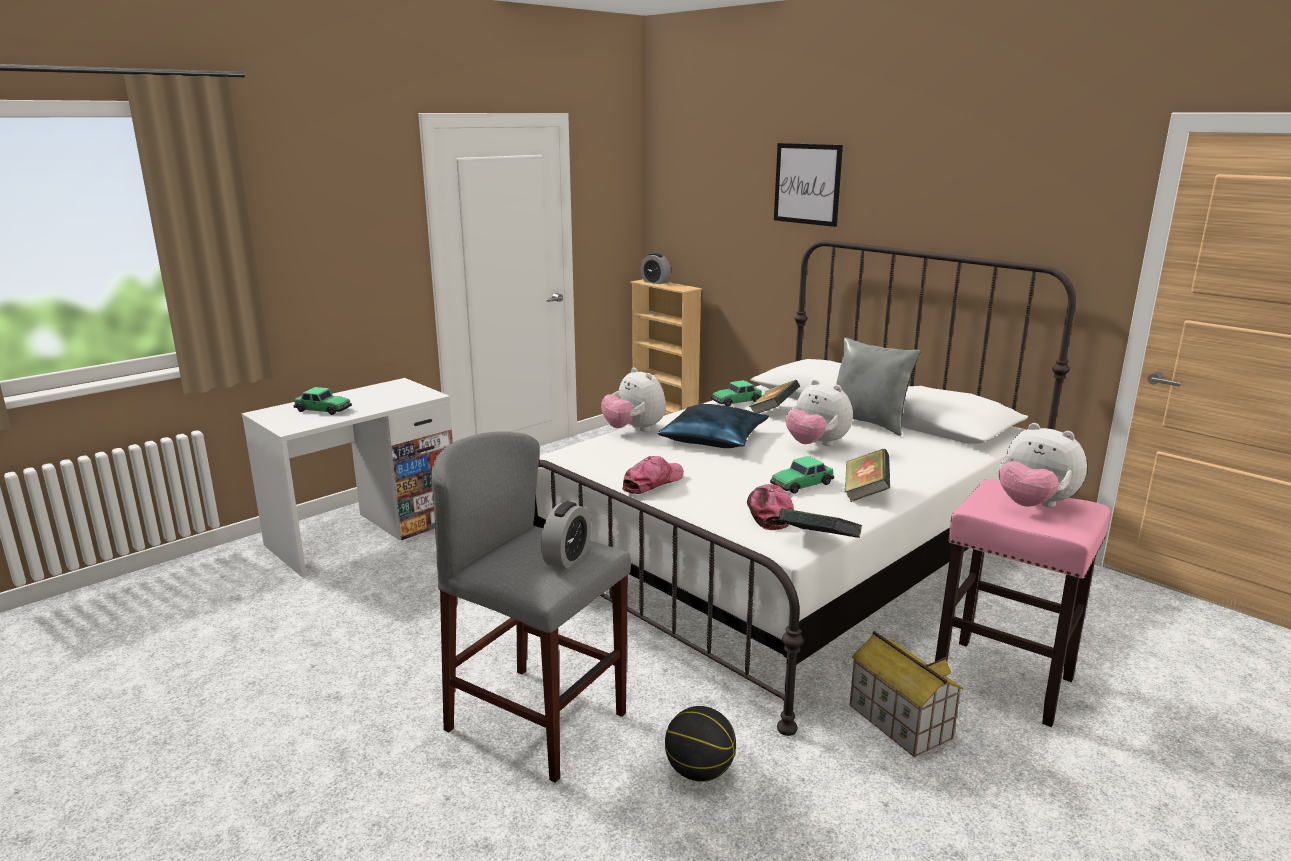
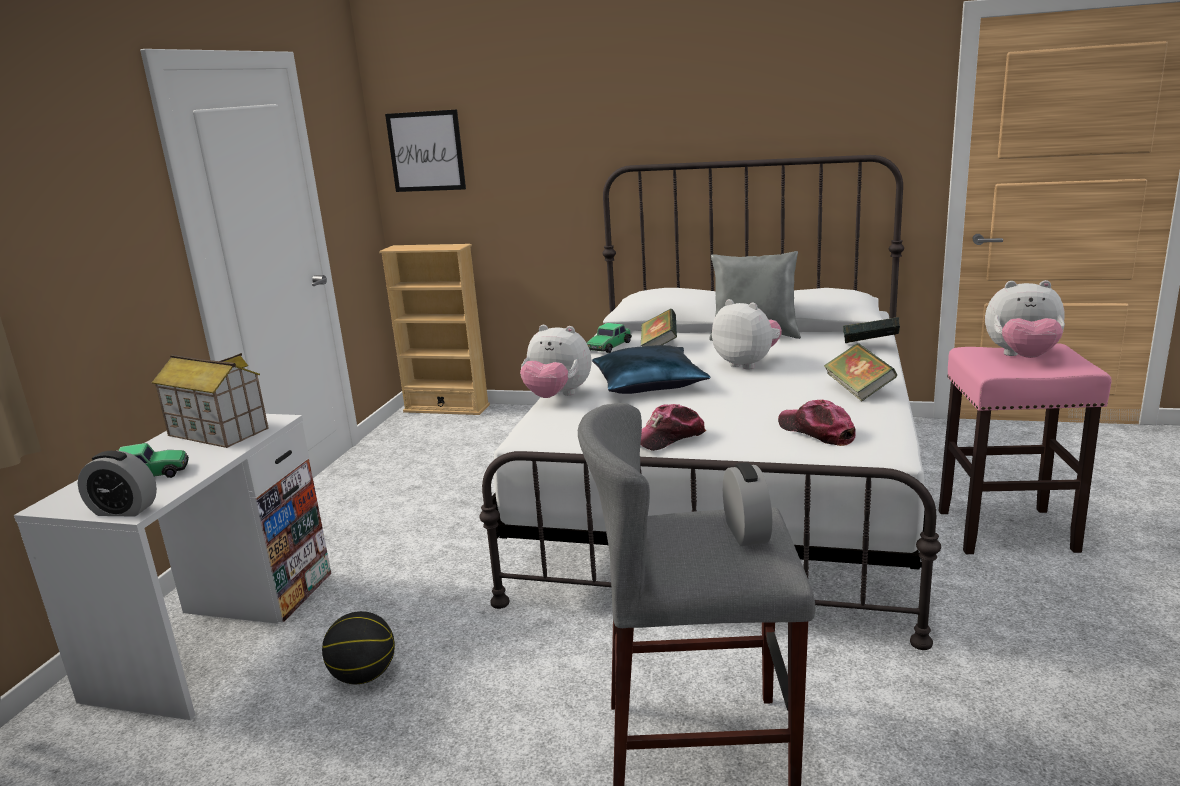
camera: 30 degrees left, 0 degrees up
(652, 482) = (668, 437): cap -> cap turned 135 degrees counterclockwise
(655, 282) = (410, 246): alarm clock -> alarm clock (124, 510)
(699, 772) = (905, 720): basketball -> basketball (364, 676)
(801, 484) = (797, 399): toy car -> none
(807, 184) = (592, 110): picture -> picture (426, 151)
(816, 445) = (747, 364): plush toy -> plush toy turned 150 degrees counterclockwise
(818, 543) = (903, 442): book -> book (870, 347)
(898, 721) = (985, 596): toy house -> toy house (217, 432)

